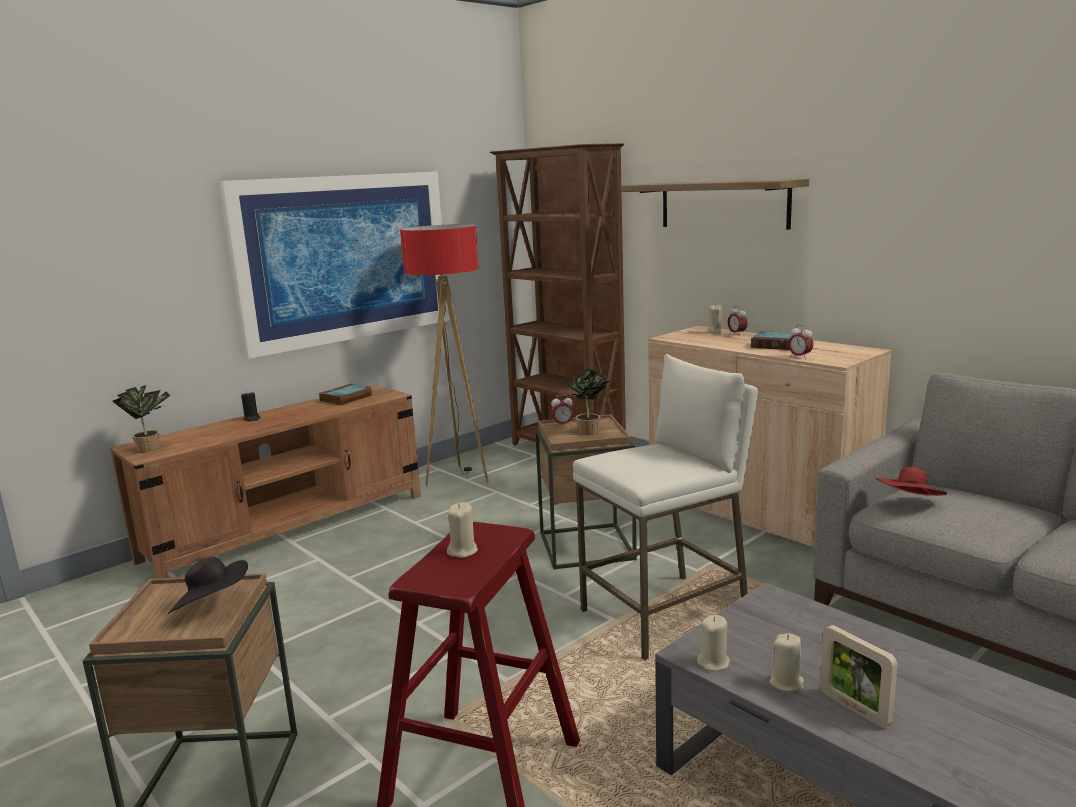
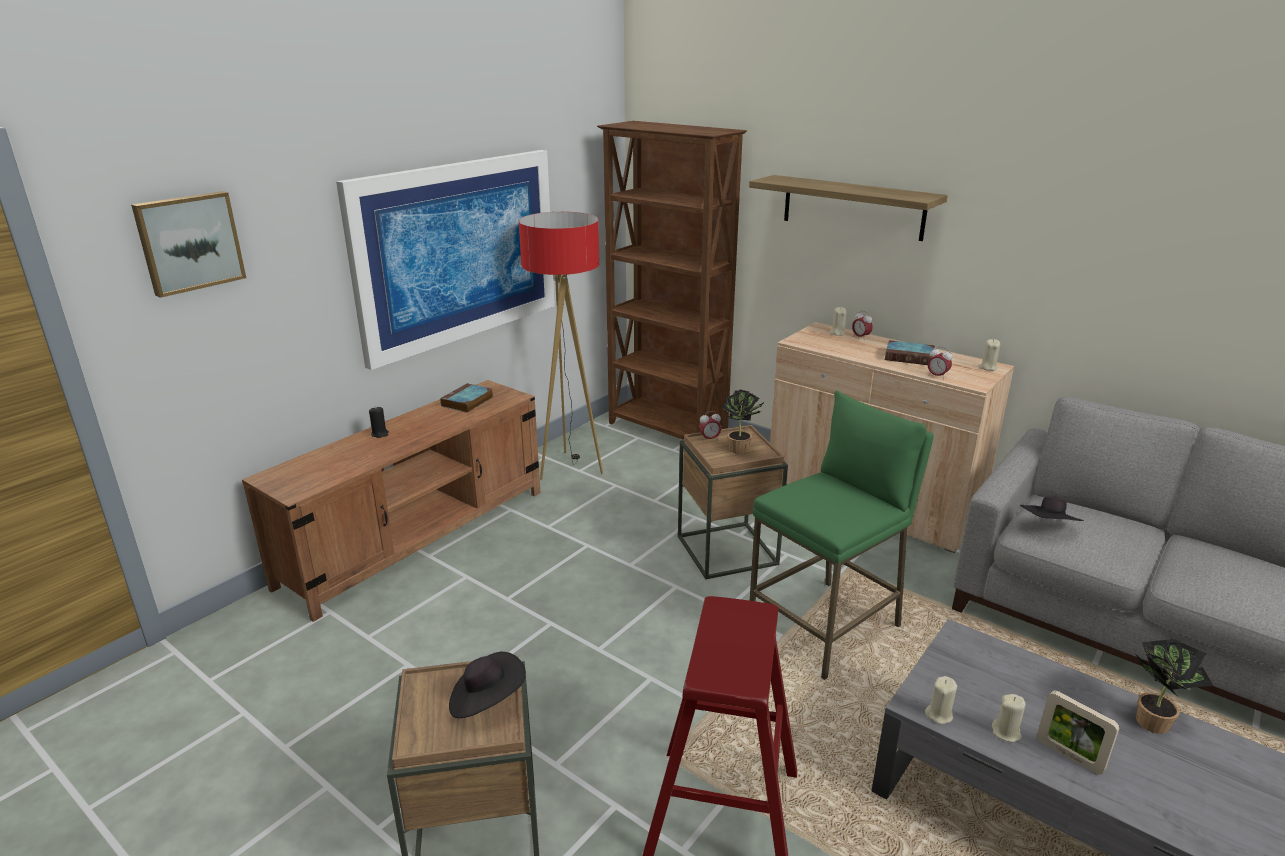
camera: 10 degrees left, 10 degrees up
(70, 221) = (189, 242): none -> picture
(151, 448) = (292, 480): potted plant -> potted plant (1152, 719)
(462, 551) = (727, 637): beige candle -> beige candle (987, 367)
(665, 614) = (825, 626): white stool -> green stool
(909, 503) = (1048, 527): red hat -> black hat

